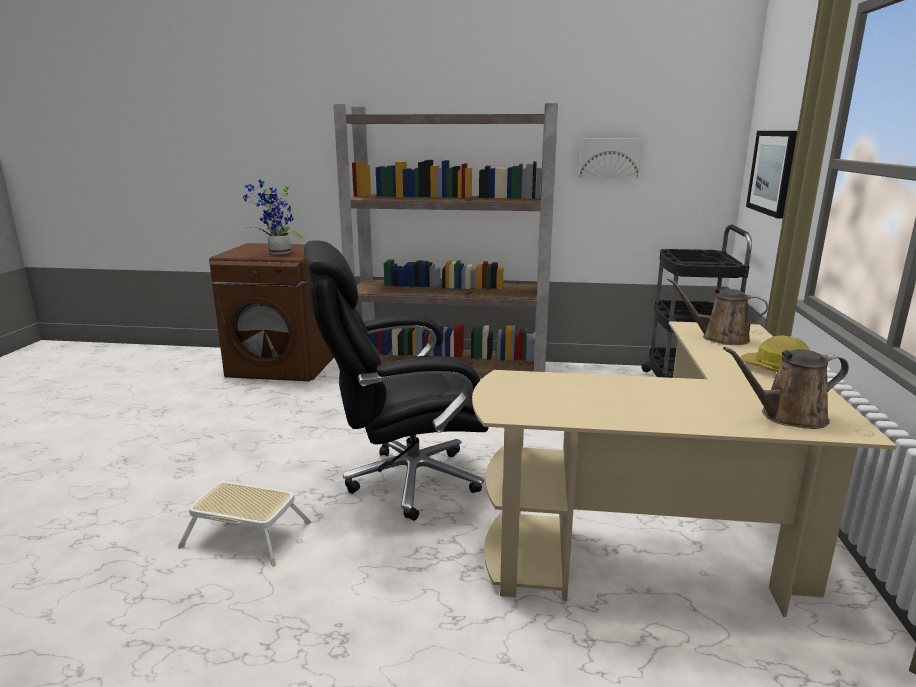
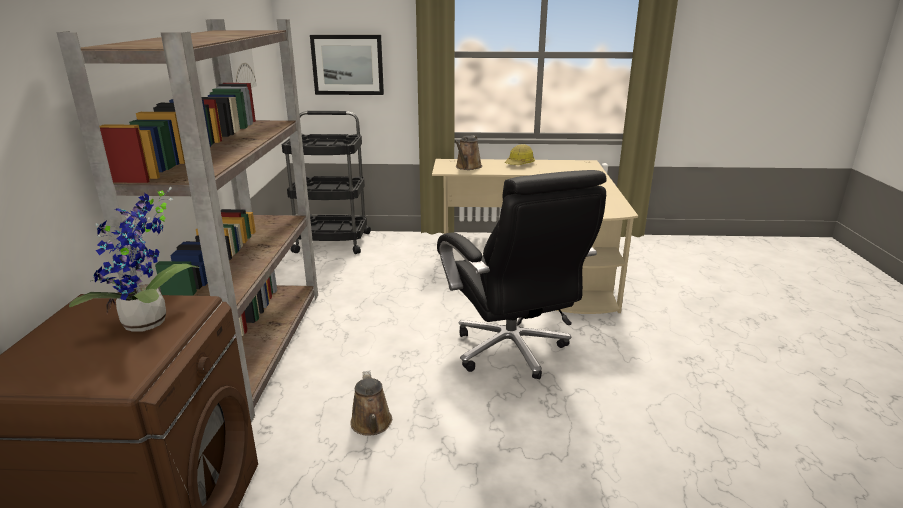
camera: 95 degrees left, 5 degrees up
(246, 535) = (623, 423): beige step ladder -> none
(787, 417) = (581, 168): brown watering can -> brown watering can (372, 424)

